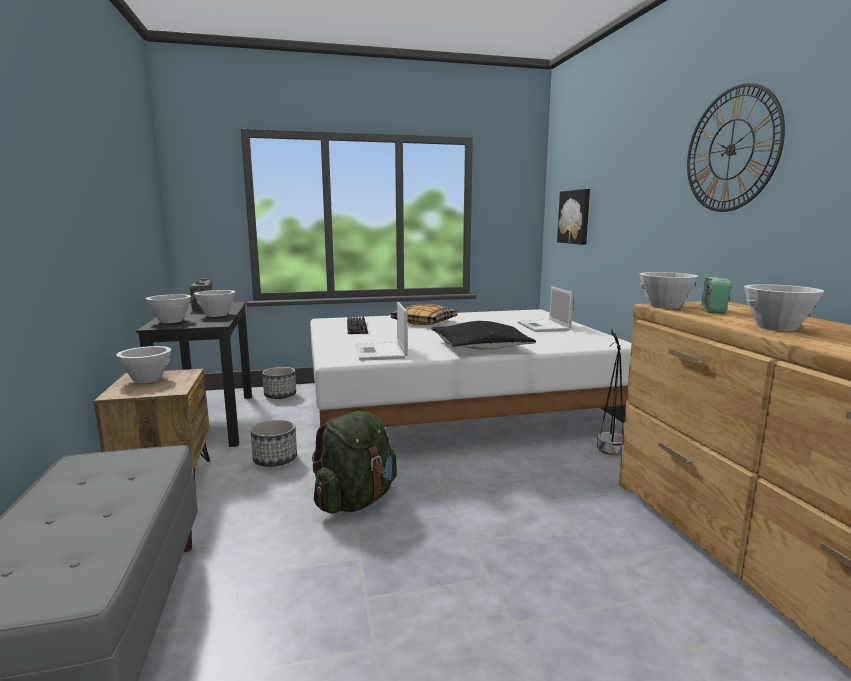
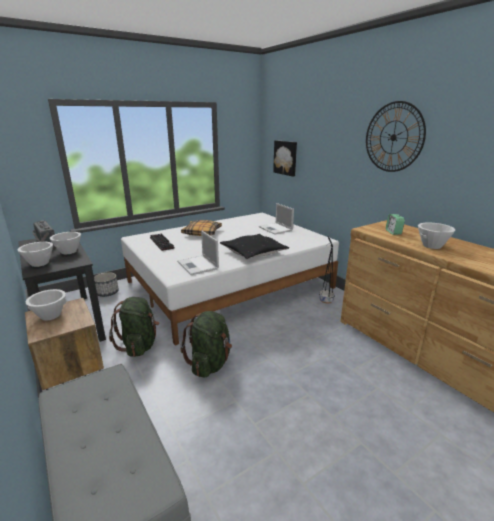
camera: 20 degrees left, 10 degrees up
(275, 460) = (139, 345): planter -> green backpack
(664, 306) = (368, 229): white bowl -> none

